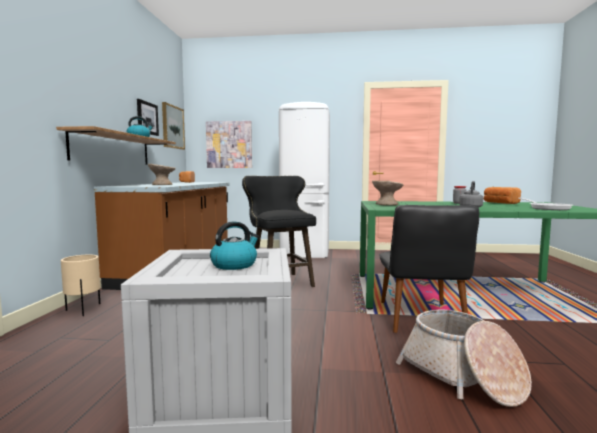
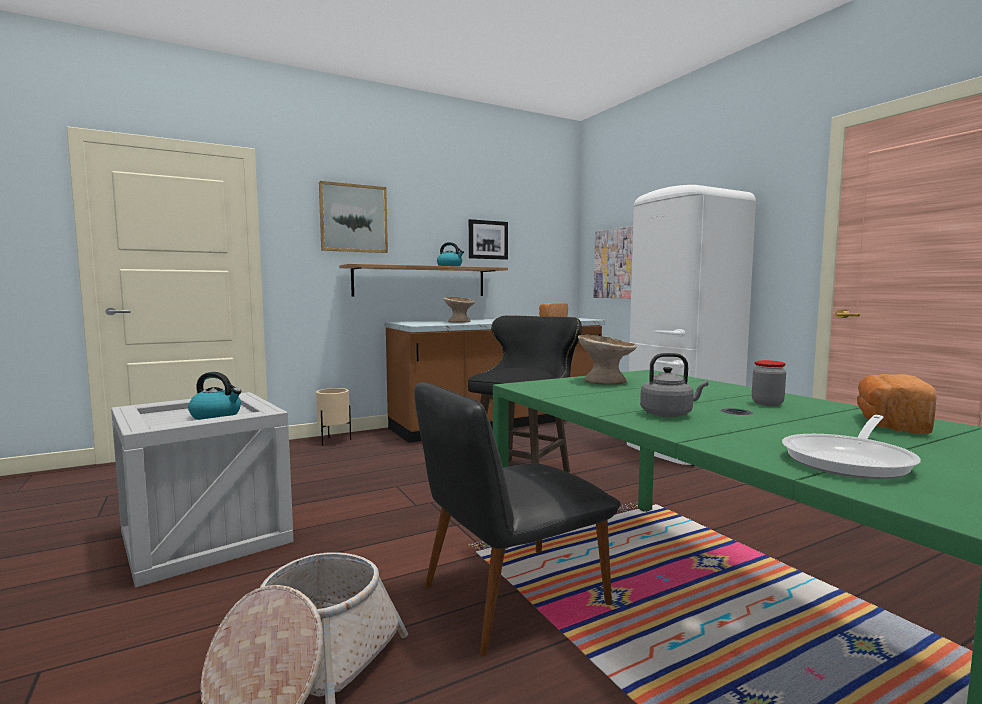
camera: 55 degrees right, 0 degrees up
(172, 127) = (545, 245): picture -> picture (353, 218)

